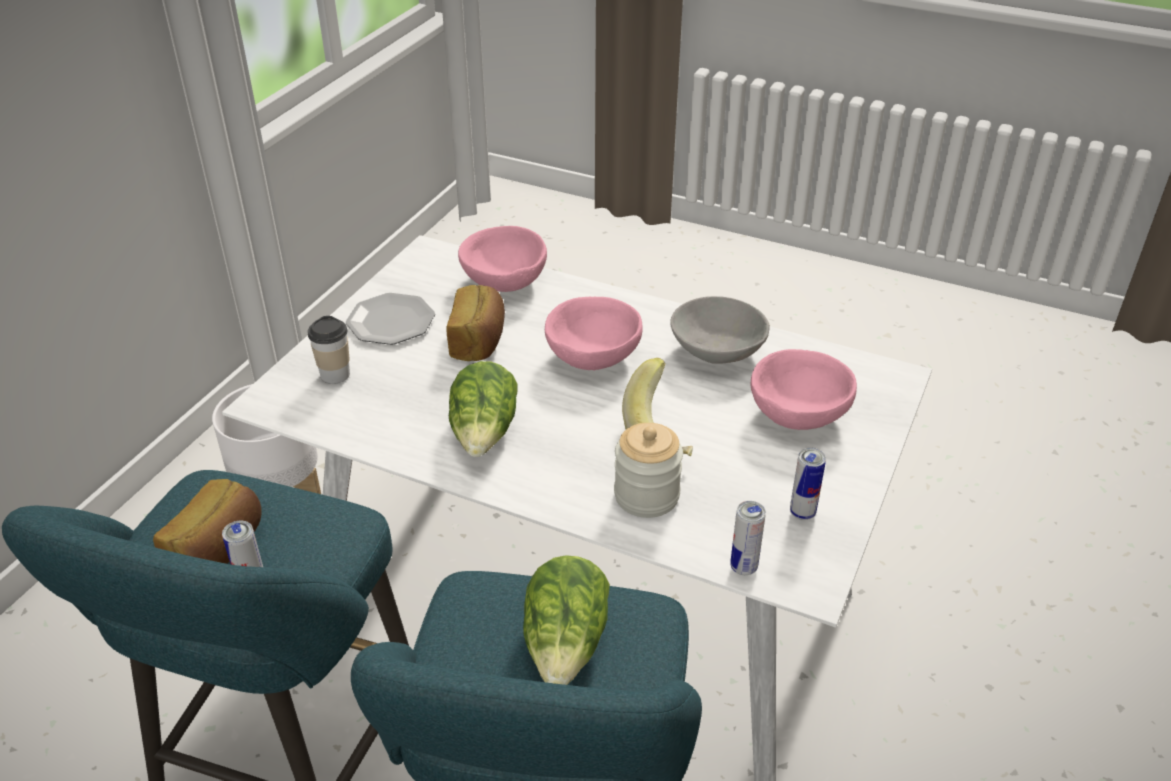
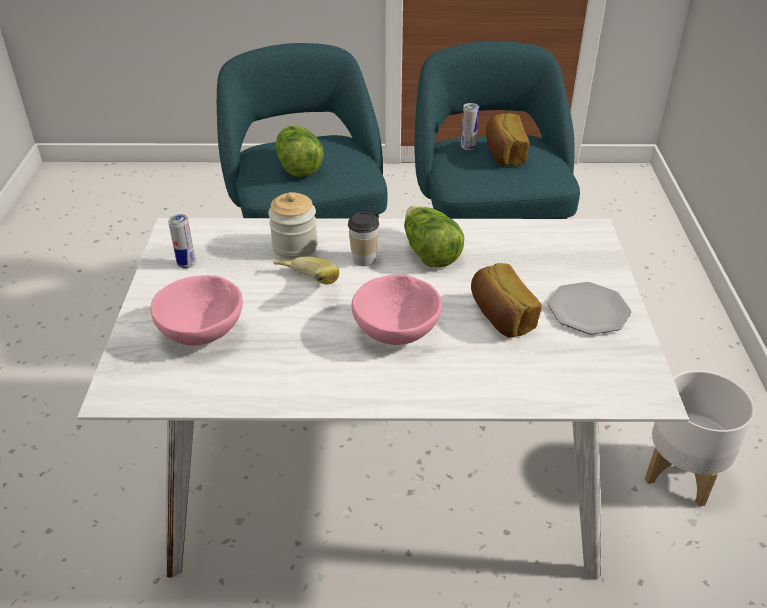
camera: 155 degrees right, 0 degrees up
(335, 374) = (573, 259): cup -> cup (364, 259)
(503, 281) = (541, 384): pink bowl -> none
(717, 351) = (291, 370): grey bowl -> none
(743, 567) = (218, 227): can -> none

